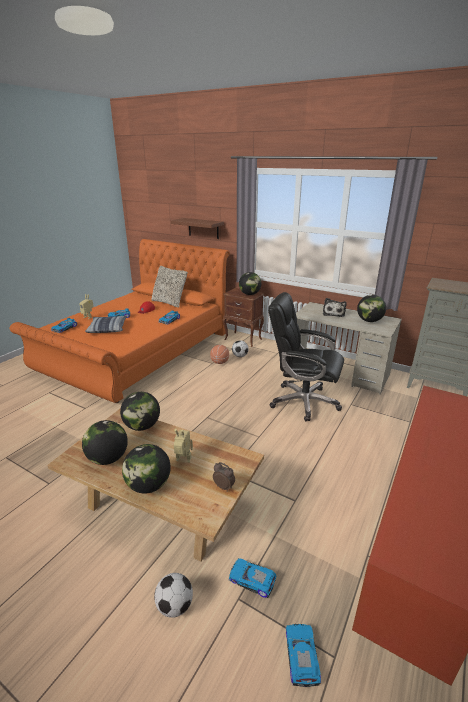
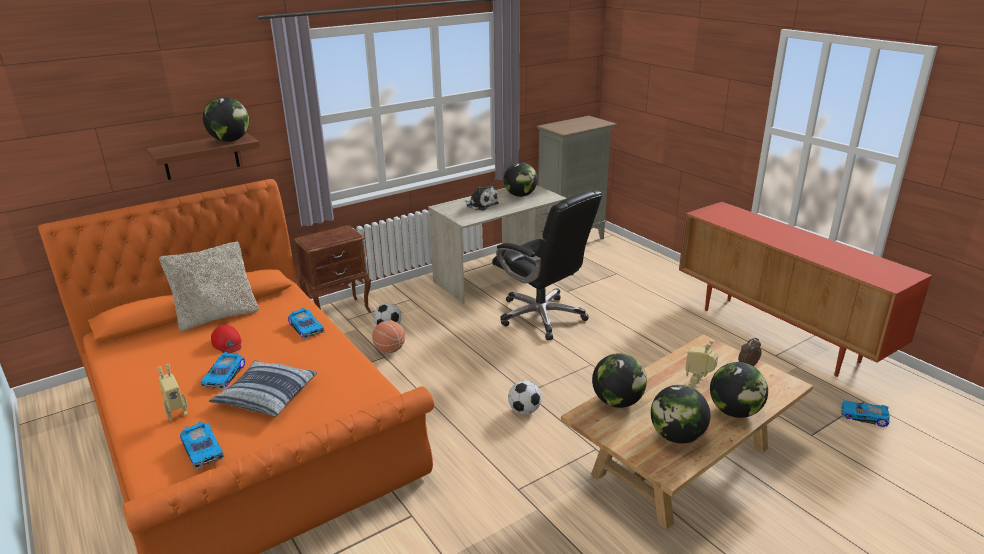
camera: 65 degrees left, 0 degrees up
(175, 606) = (816, 475): football -> football (524, 411)
(249, 294) = (342, 234): globe -> globe (230, 140)
(252, 580) = (793, 422): toy car -> none
(303, 402) = (541, 317): black office chair -> black office chair turned 90 degrees counterclockwise

